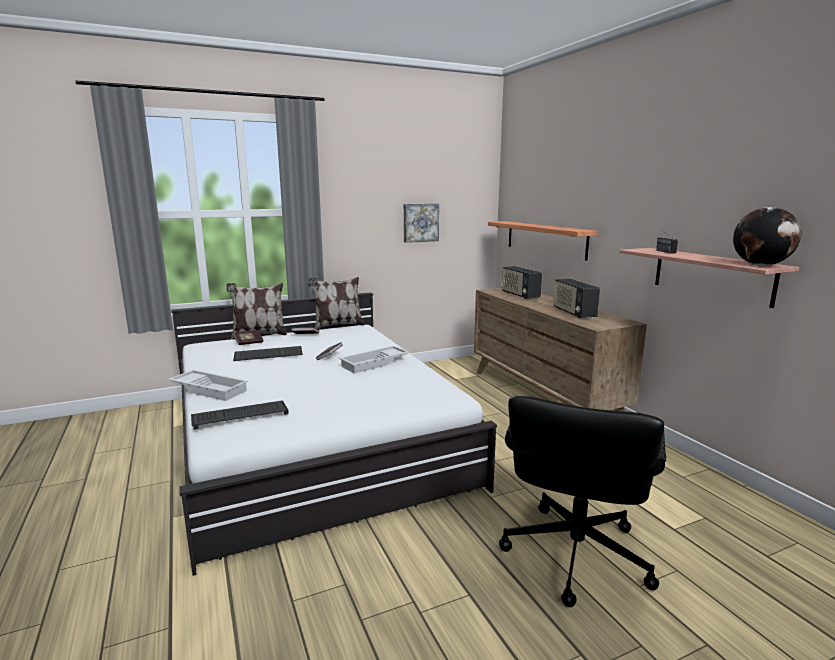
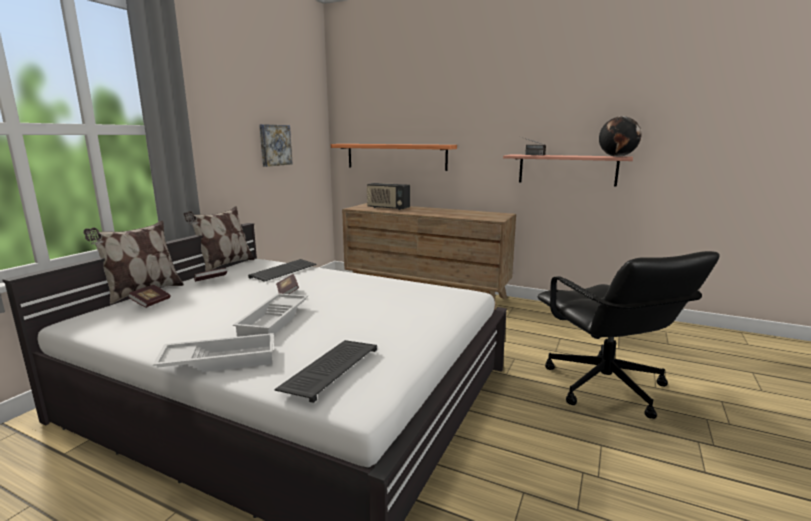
camera: 40 degrees left, 0 degrees up
(267, 356) = (211, 309): keyboard -> keyboard (283, 272)
(375, 363) = (347, 287): white tray -> white tray (275, 320)
(573, 313) = (458, 214): radio -> none

